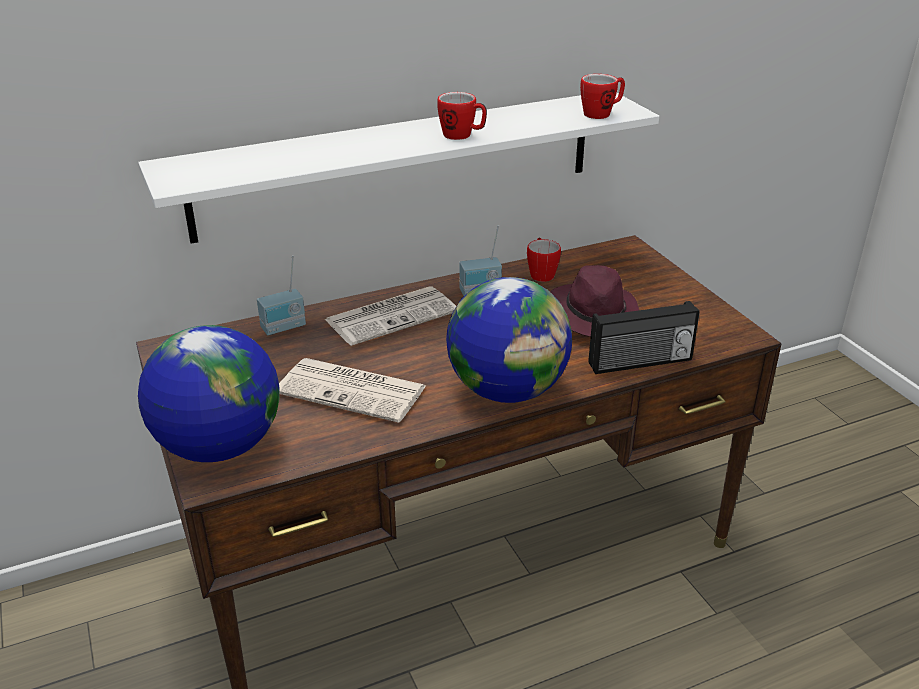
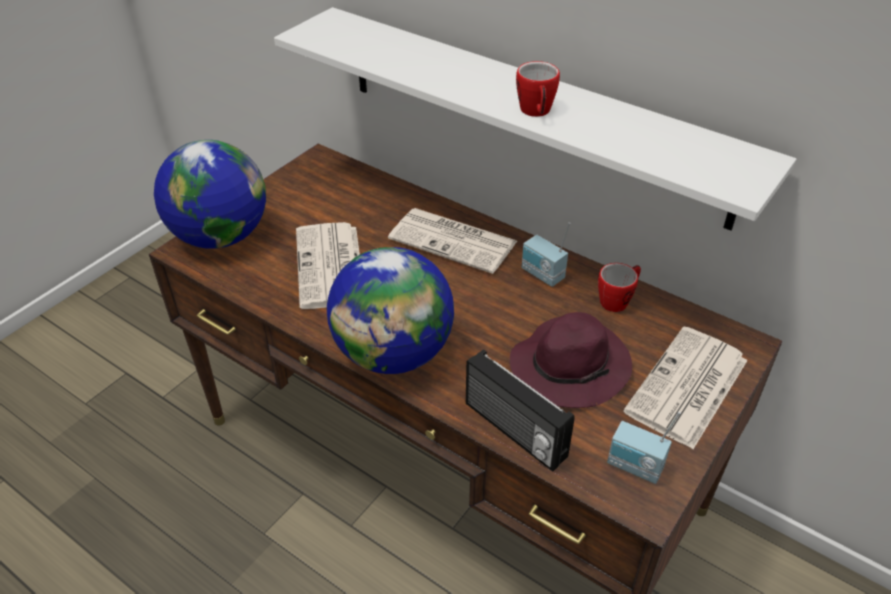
camera: 60 degrees right, 10 degrees up
(284, 328) = (388, 196): radio -> radio (634, 467)
(601, 114) = (704, 171): mug -> none
(651, 282) = (687, 388): none -> newspaper

